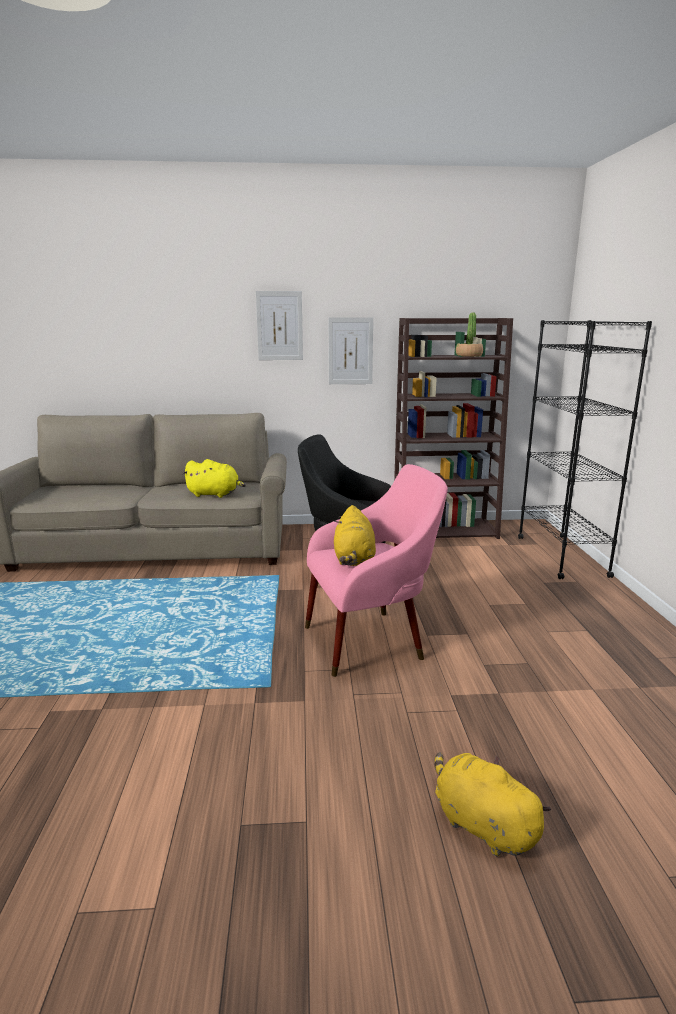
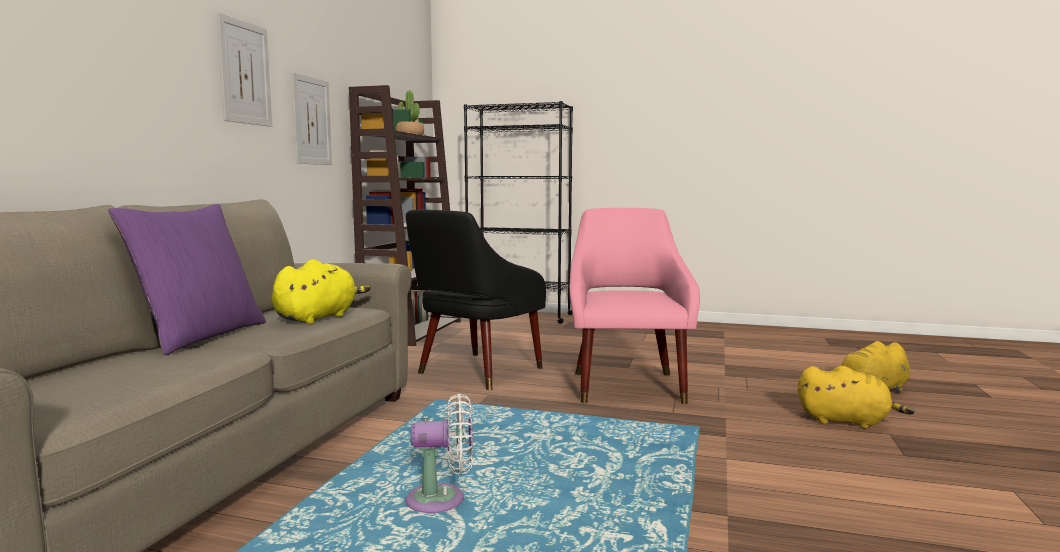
camera: 70 degrees left, 10 degrees down
(122, 611) = (442, 500): none -> white fan
(163, 486) = (200, 336): none -> purple pillow
(354, 559) = (631, 297): yellow plush toy -> yellow plush toy (846, 421)

